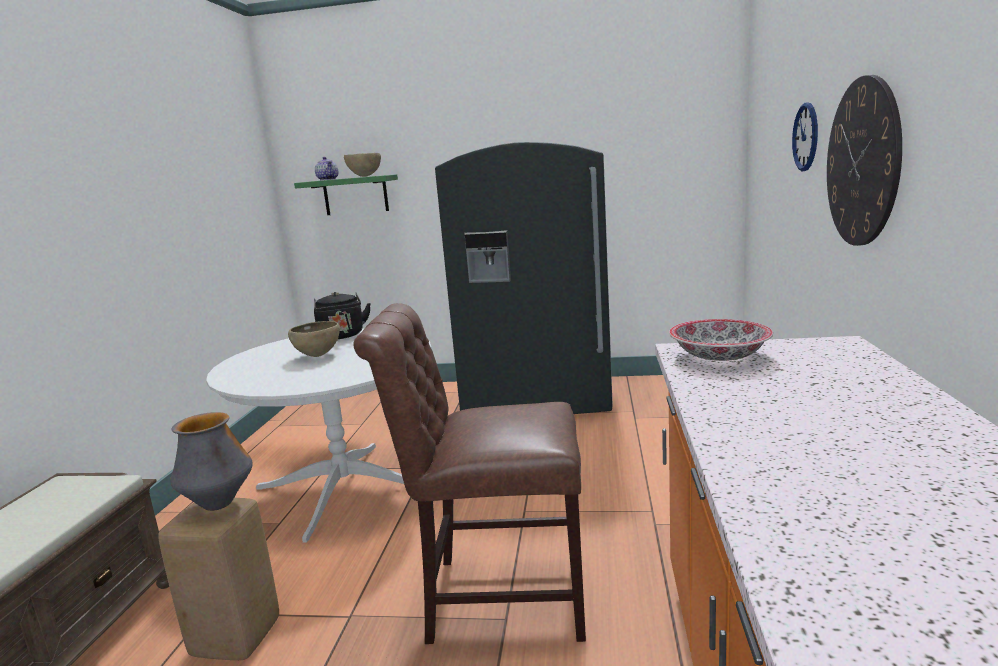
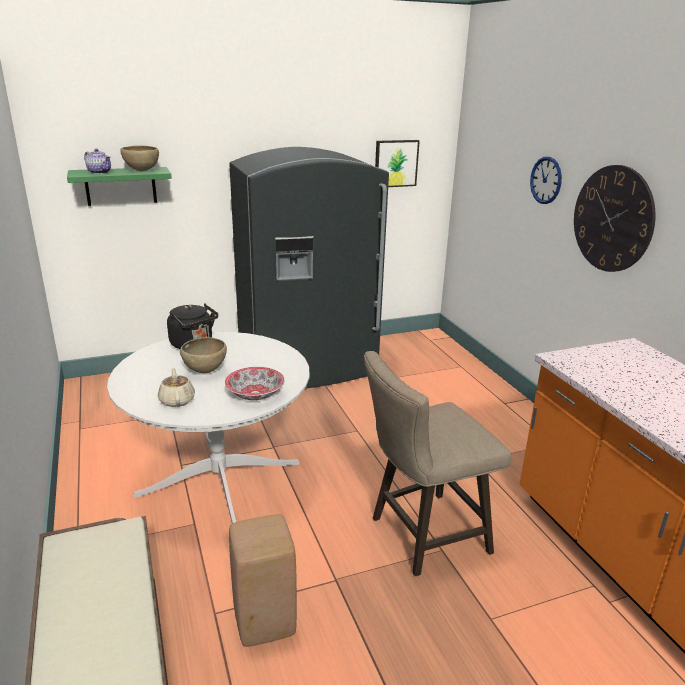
camera: 30 degrees left, 10 degrees up
(219, 504) = (262, 525): vase -> none
(257, 374) = (177, 400): none -> beige teapot
(496, 596) = (422, 536): brown chair -> beige stool
(658, 158) = (395, 163): none -> picture
(719, 356) = (586, 363): bowl -> bowl (255, 394)

